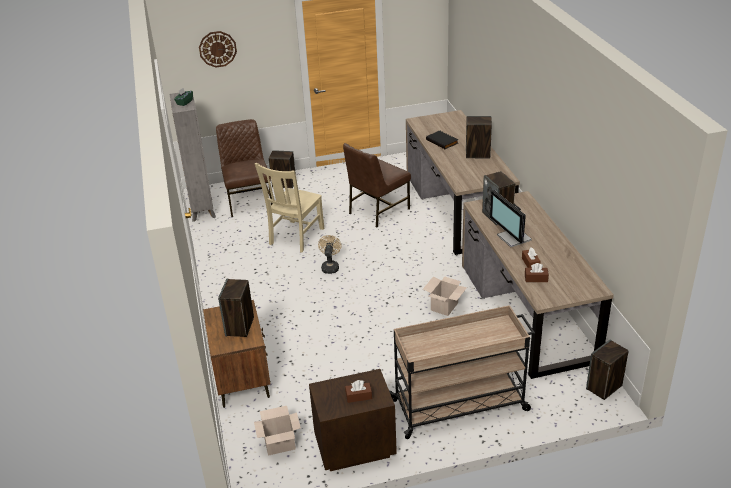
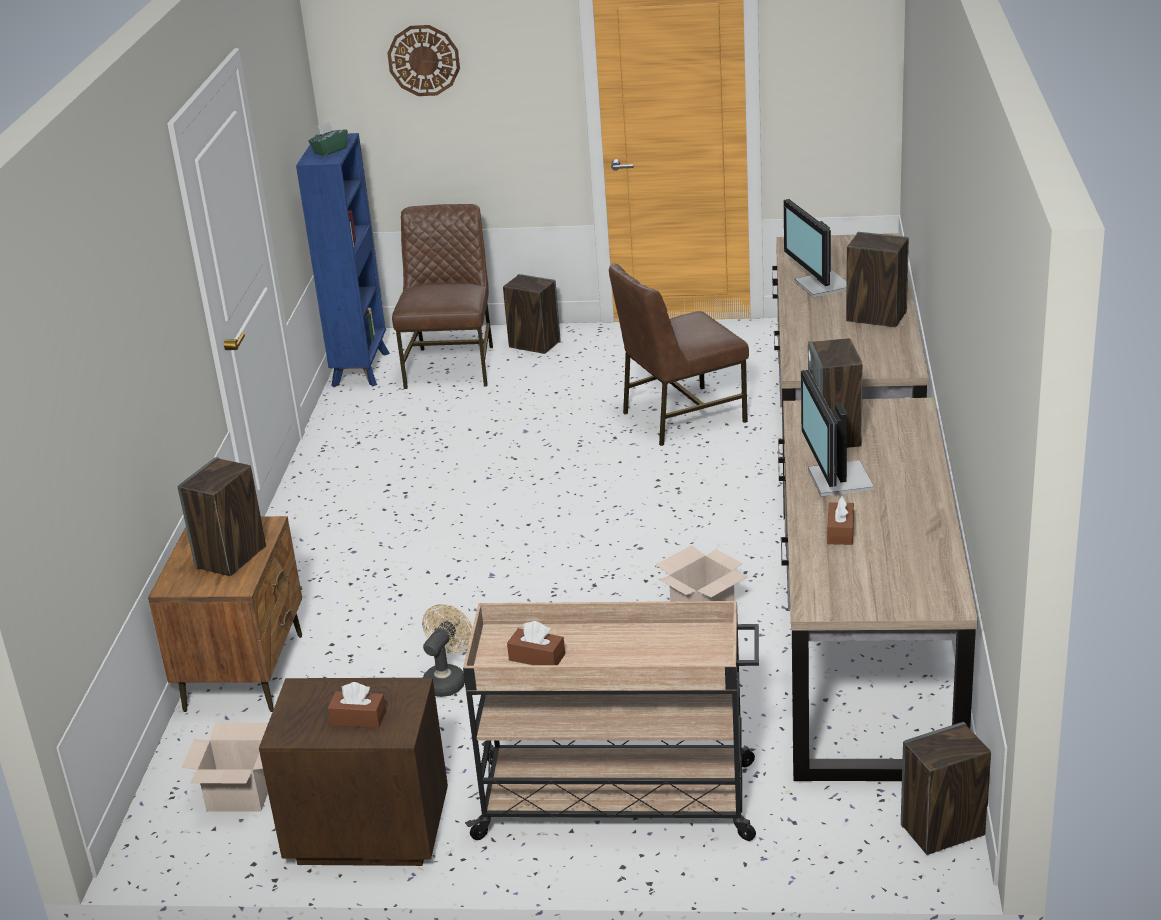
camera: 20 degrees right, 5 degrees down
(202, 209) = (361, 368): grey bookcase -> blue bookcase
(295, 237) = (496, 440): beige chair -> none
(330, 267) = (528, 502): beige fan -> beige fan (447, 680)
(442, 141) = (821, 286): black book -> monitor
(536, 278) = (831, 562): brown tissue box -> brown tissue box (537, 657)

